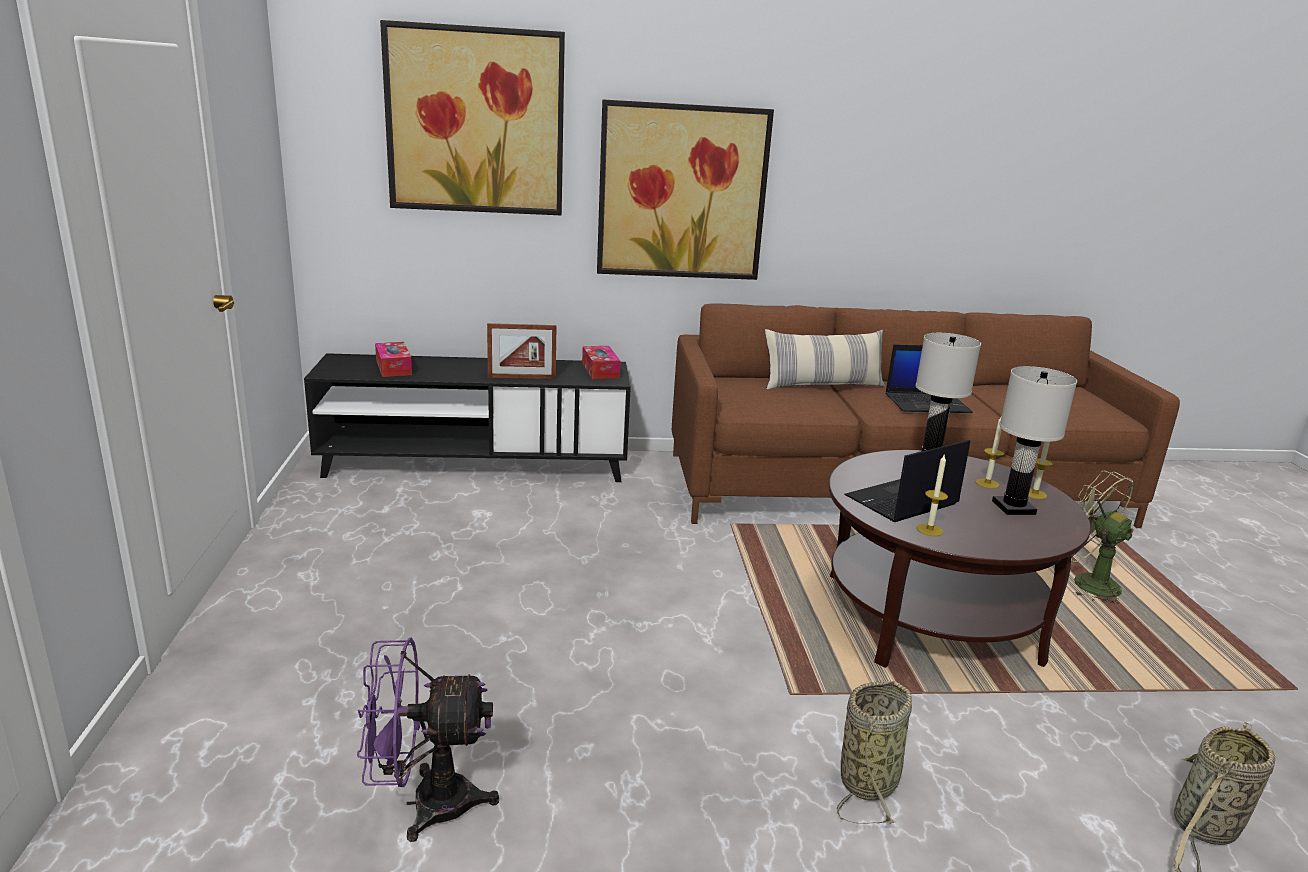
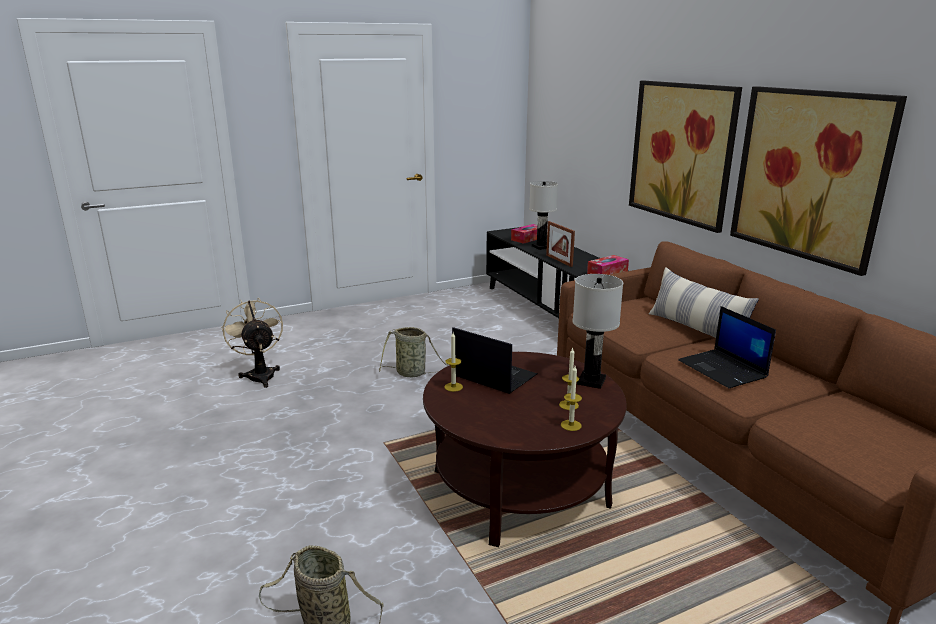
camera: 70 degrees right, 0 degrees up
(425, 804) = (260, 374): purple fan -> beige fan
(475, 121) = (589, 95): picture -> picture (809, 175)
(870, 779) = (319, 477): basket -> basket (413, 373)
(1013, 507) = (530, 416): white table lamp -> white table lamp (541, 247)
(1085, 582) = (674, 577): green fan -> none

